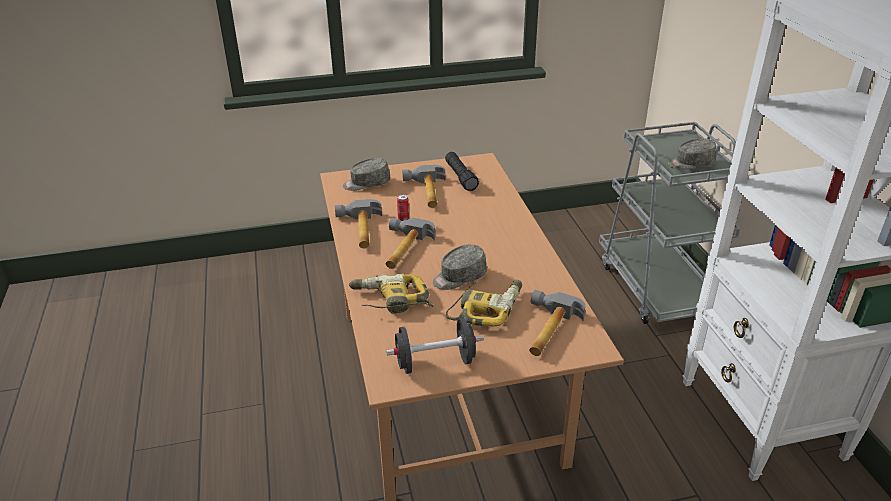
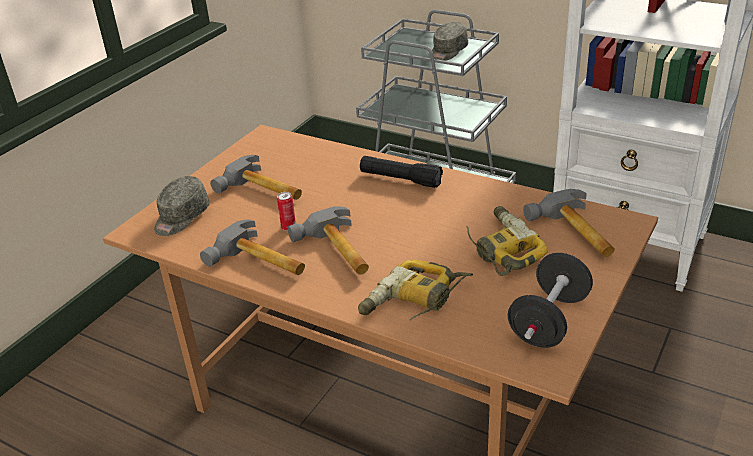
camera: 45 degrees left, 0 degrees up
(459, 277) = (433, 241): grey cap -> none
(460, 177) = (270, 160): black flashlight -> black flashlight (400, 180)

